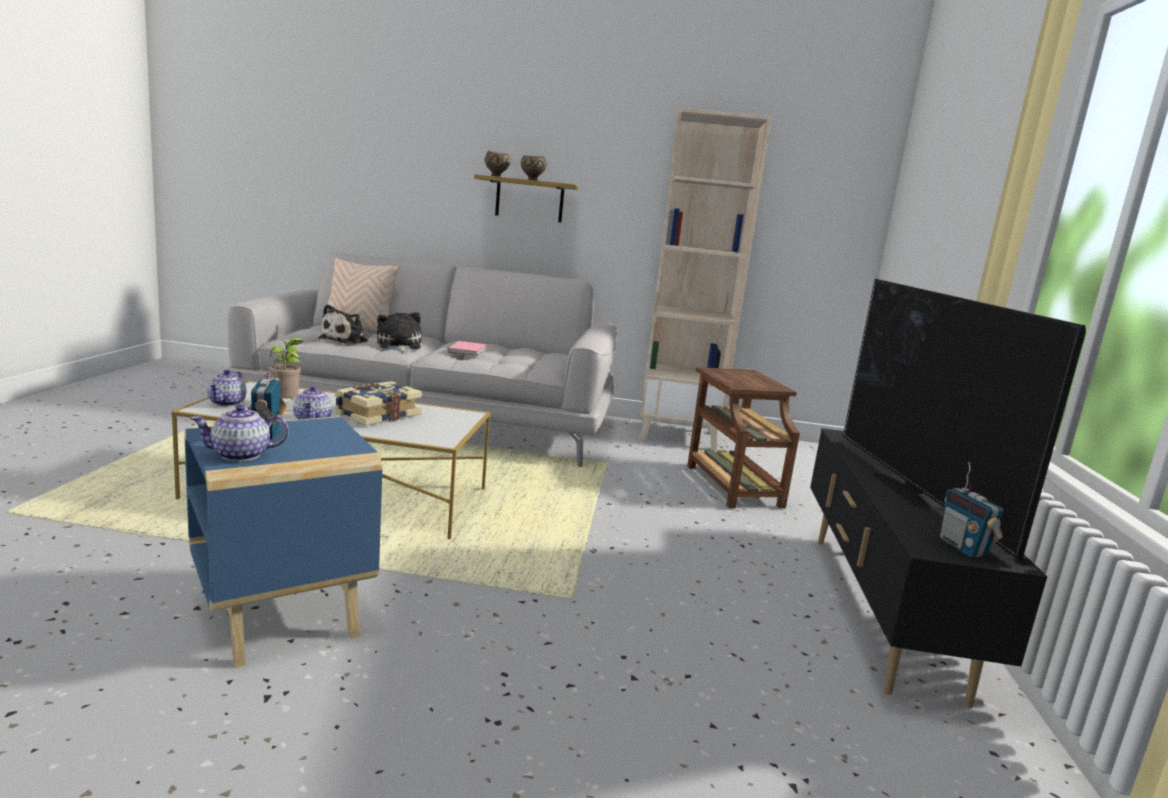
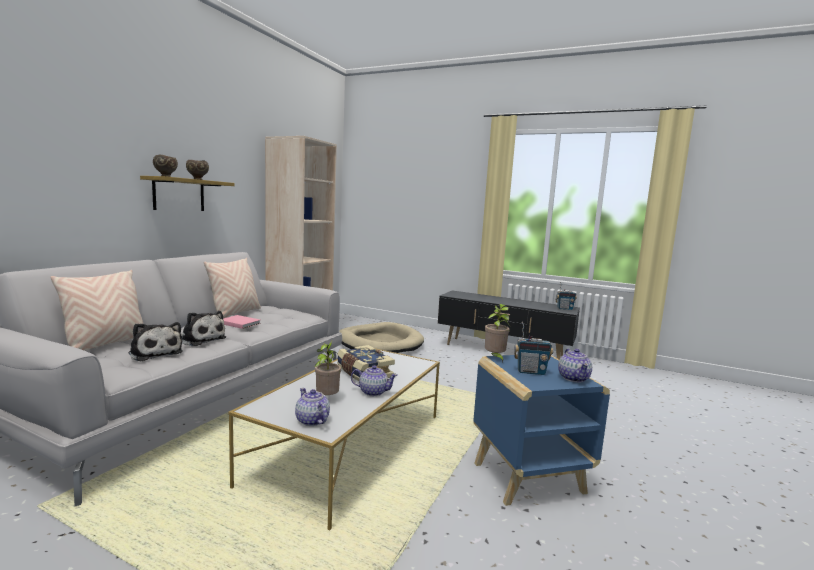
camera: 70 degrees left, 5 degrees down
(228, 403) = (312, 421): teapot -> teapot turned 150 degrees counterclockwise
(328, 420) = (495, 358): none -> potted plant
(399, 346) = (200, 339): plush toy -> plush toy turned 150 degrees counterclockwise
(510, 348) = (235, 313): none -> beige pillow
(731, 485) = (379, 343): brown side table -> beige dog bed
(914, 491) = (515, 302): television -> none

